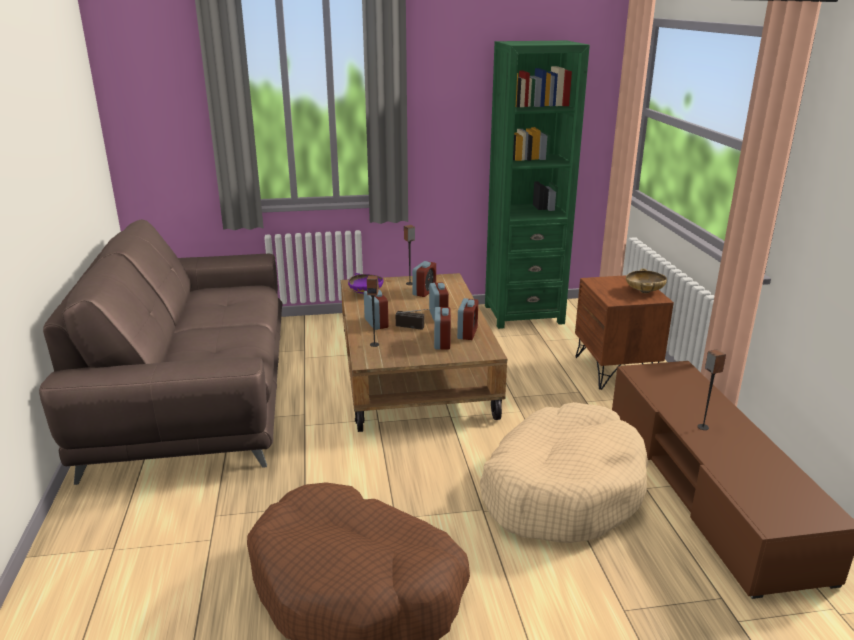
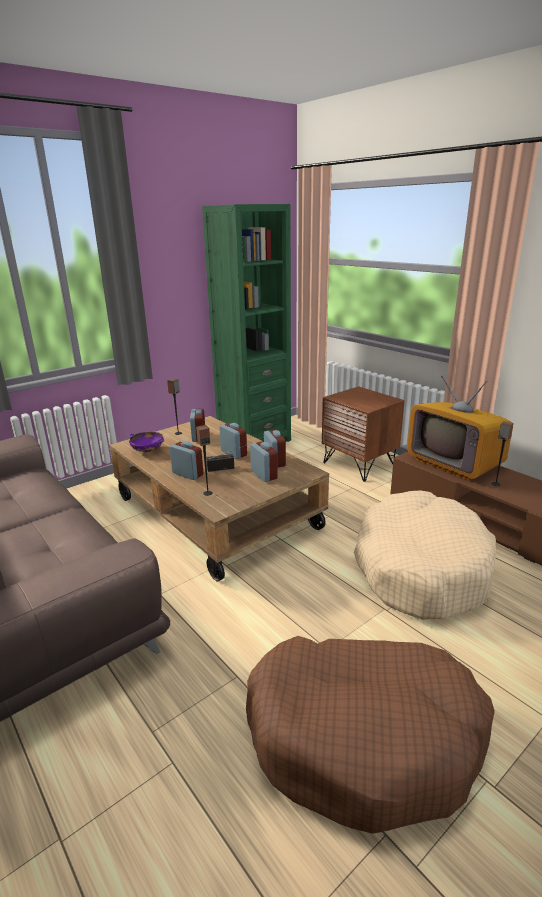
camera: 30 degrees left, 0 degrees up
(644, 291) = (377, 397): beige bowl -> none
(683, 392) = (454, 463): none -> television

